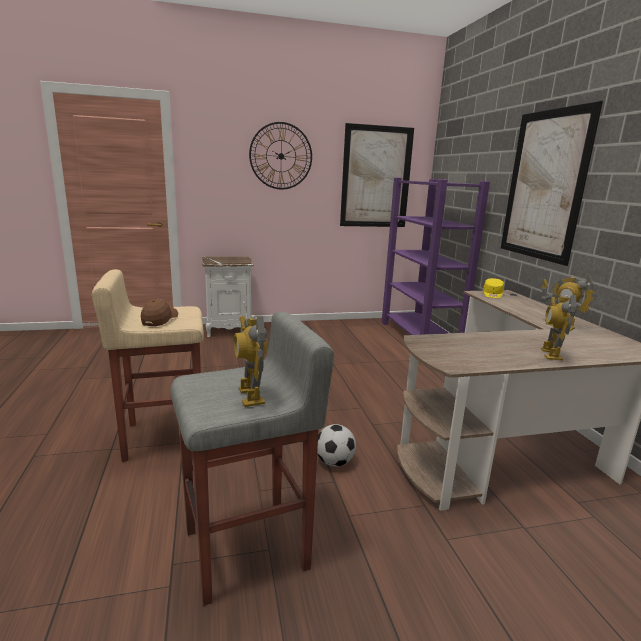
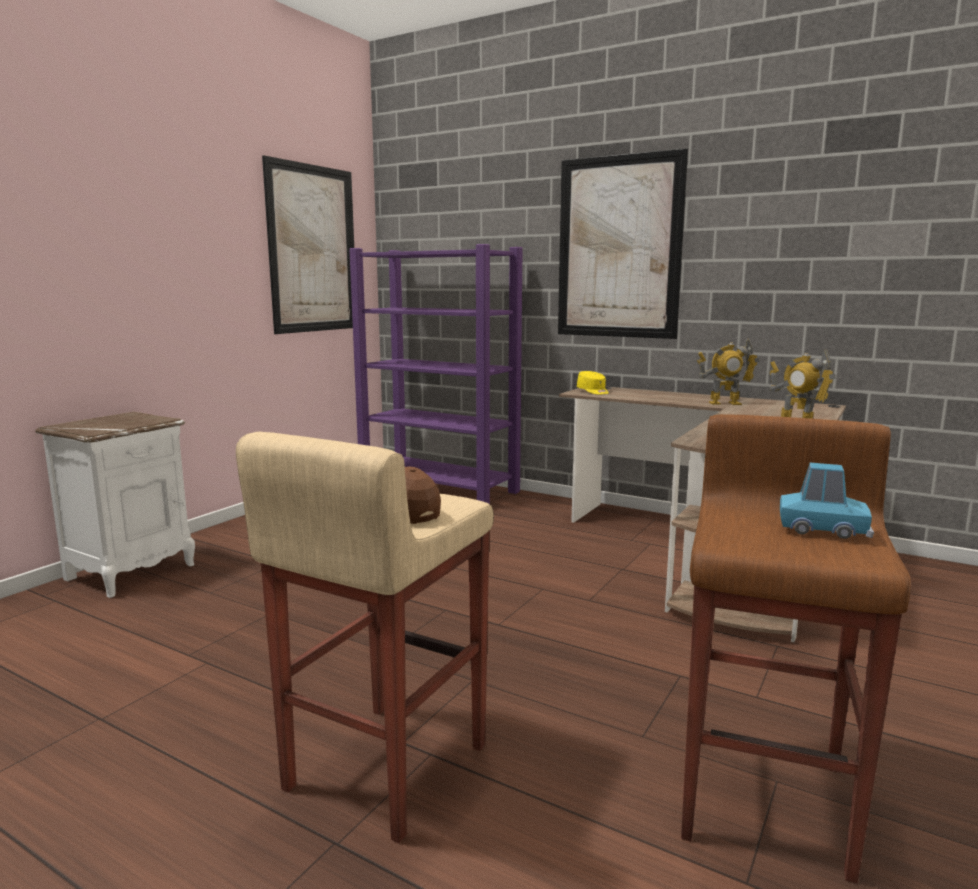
camera: 45 degrees left, 5 degrees down
(249, 550) = (767, 797): grey stool -> brown stool
(250, 396) = (823, 528): toy robot -> blue toy car
(281, 156) = (168, 209): wall clock -> none
(334, 462) = (640, 657): football -> none

